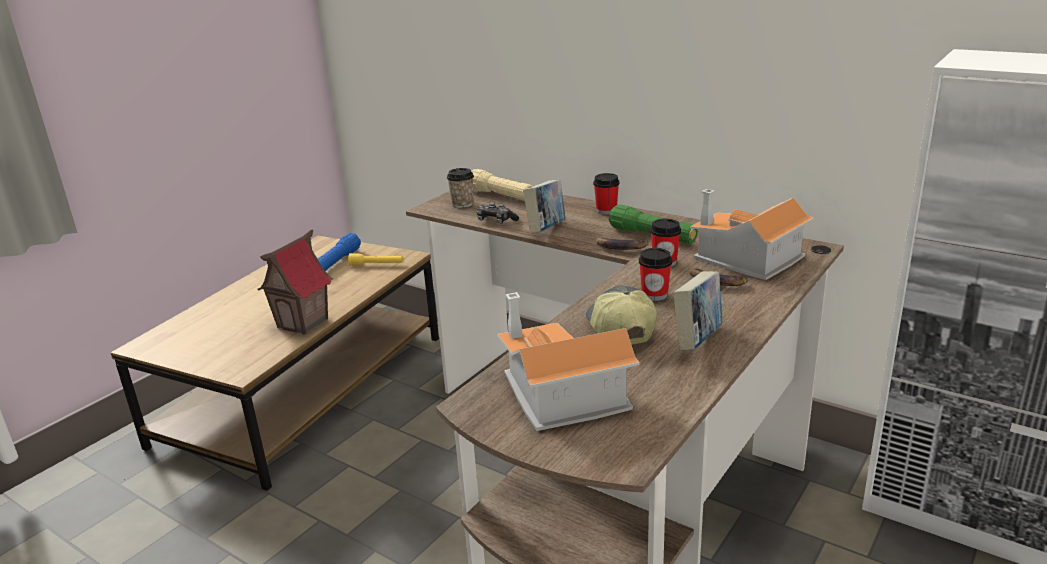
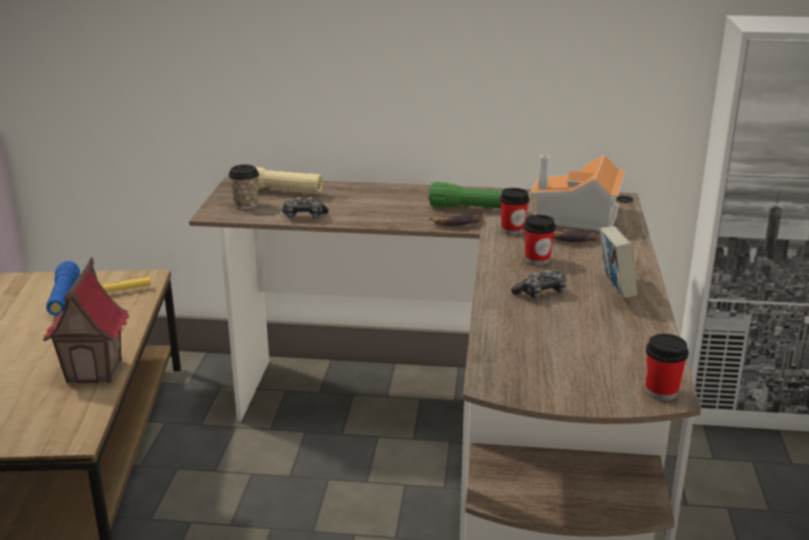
camera: 30 degrees left, 0 degrees up
(546, 230) = (368, 218): book -> none
(558, 394) = (556, 358): toy house -> none
(606, 211) = (404, 191): cup -> cup (661, 392)
(619, 328) = (541, 293): cap -> game controller

